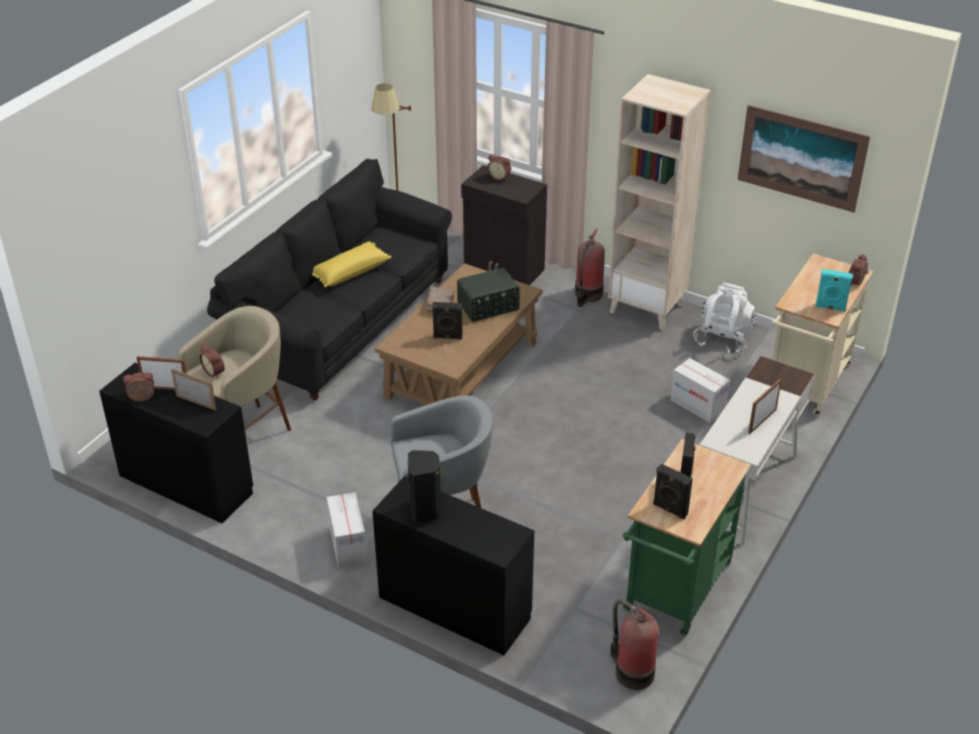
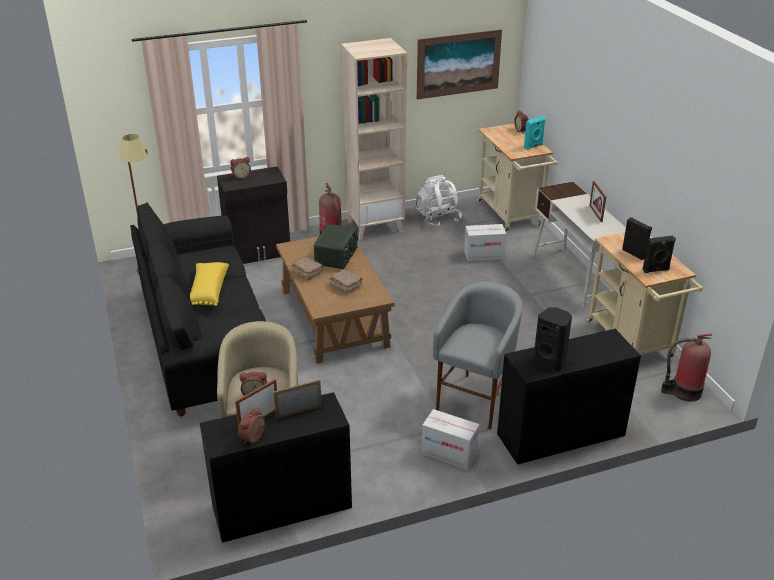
camera: 50 degrees left, 5 degrees down
(447, 337) = (345, 285): black speaker -> brown book
(675, 592) = (632, 343): green cart -> beige cart

